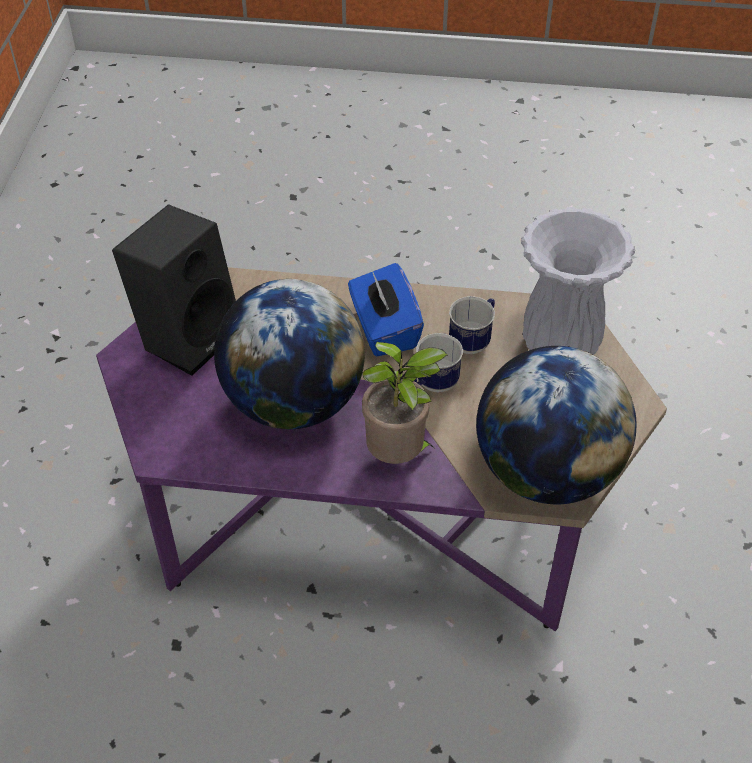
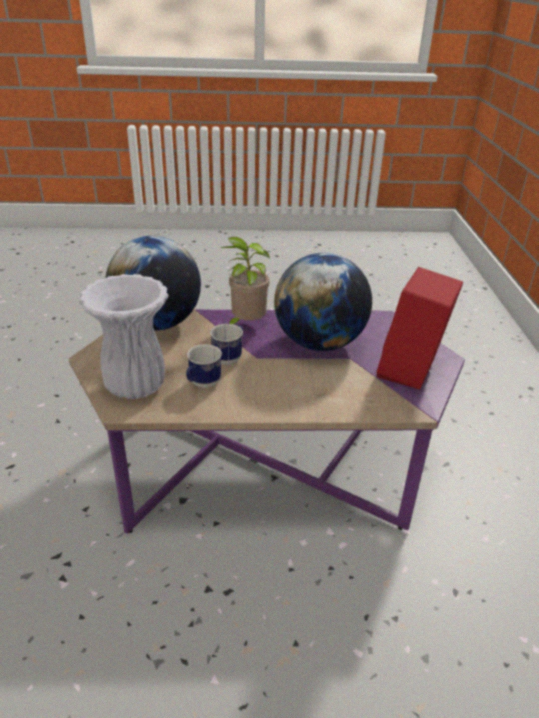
camera: 170 degrees right, 15 degrees down
(188, 335) = (411, 372): black speaker -> red speaker
(384, 329) = (271, 386): blue tissue box -> none

